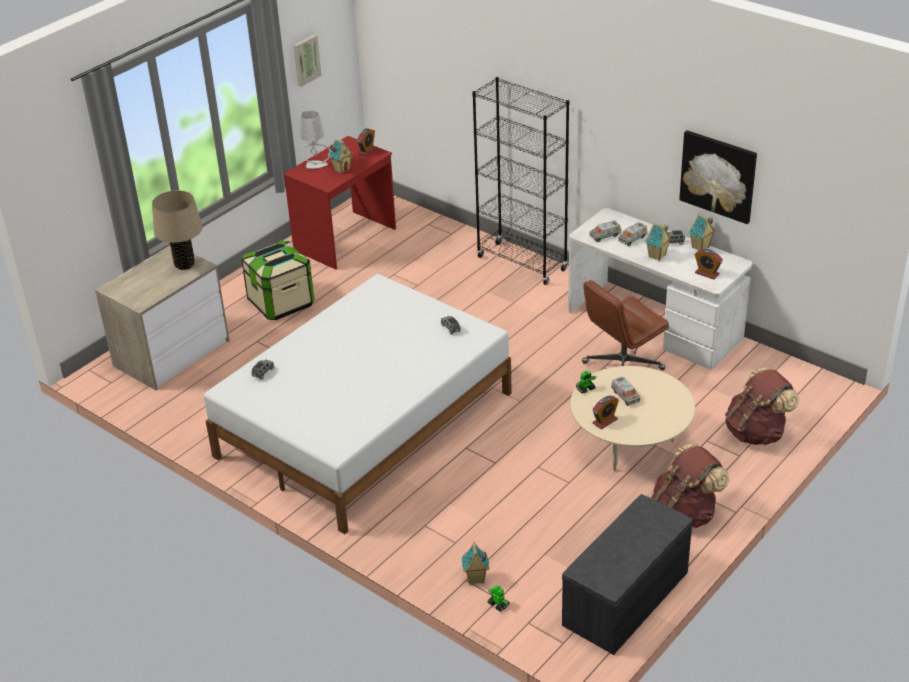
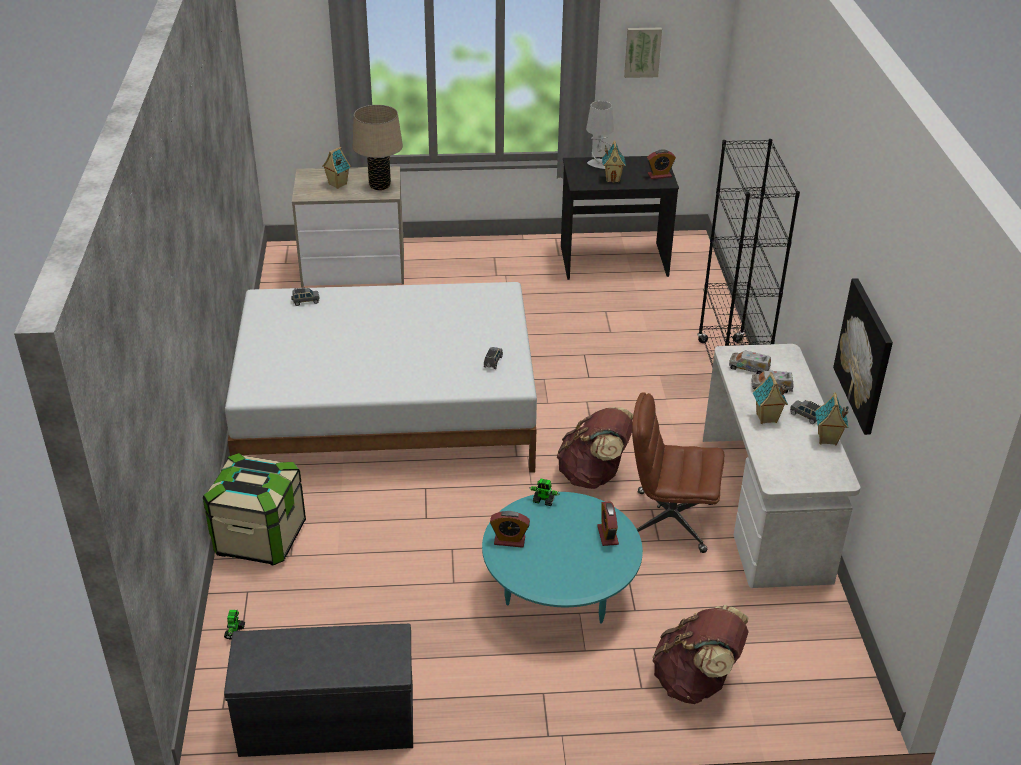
camera: 45 degrees right, 0 degrees up
(281, 303) = (485, 280): storage box -> storage box (260, 538)
(346, 240) = (613, 261): red desk -> black desk
(475, 579) = (254, 597): toy house -> toy house (337, 184)
(625, 396) = (566, 533): toy truck -> none
(630, 444) = (559, 593): beige coffee table -> turquoise coffee table
(685, 513) = (502, 695): brown backpack -> brown backpack (594, 475)
(707, 273) = (788, 467): alarm clock -> alarm clock (607, 535)

